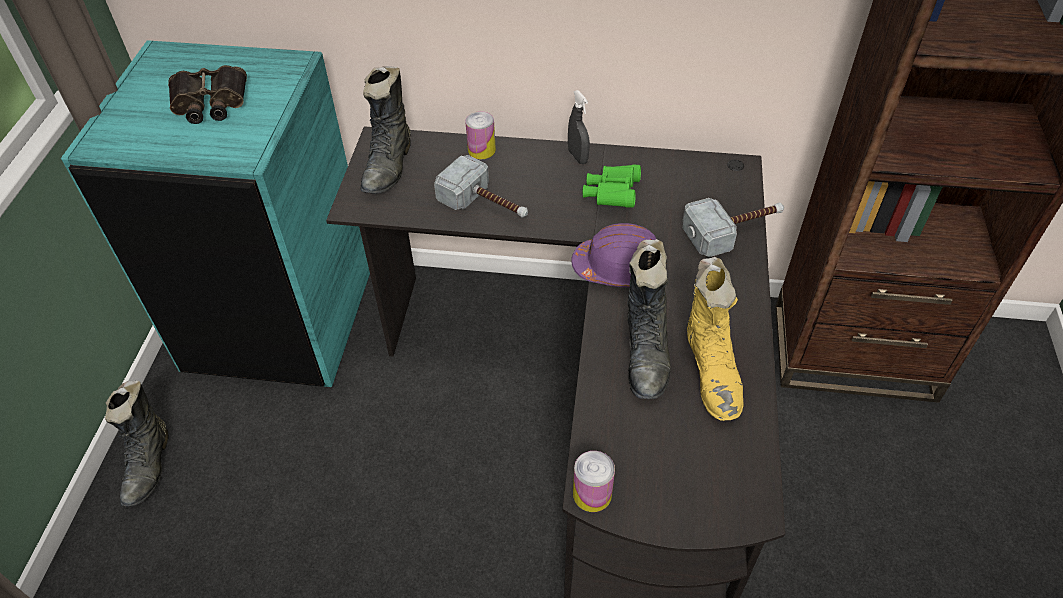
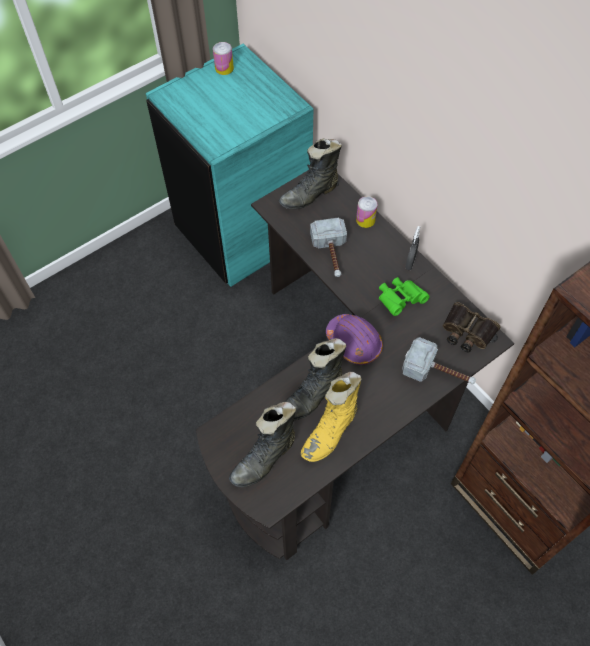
camera: 45 degrees right, 10 degrees up
(149, 465) = (124, 260): black boot -> black boot (265, 458)
(209, 103) = (231, 105): binoculars -> binoculars (466, 332)
(592, 494) = (213, 434): can -> can (224, 68)

